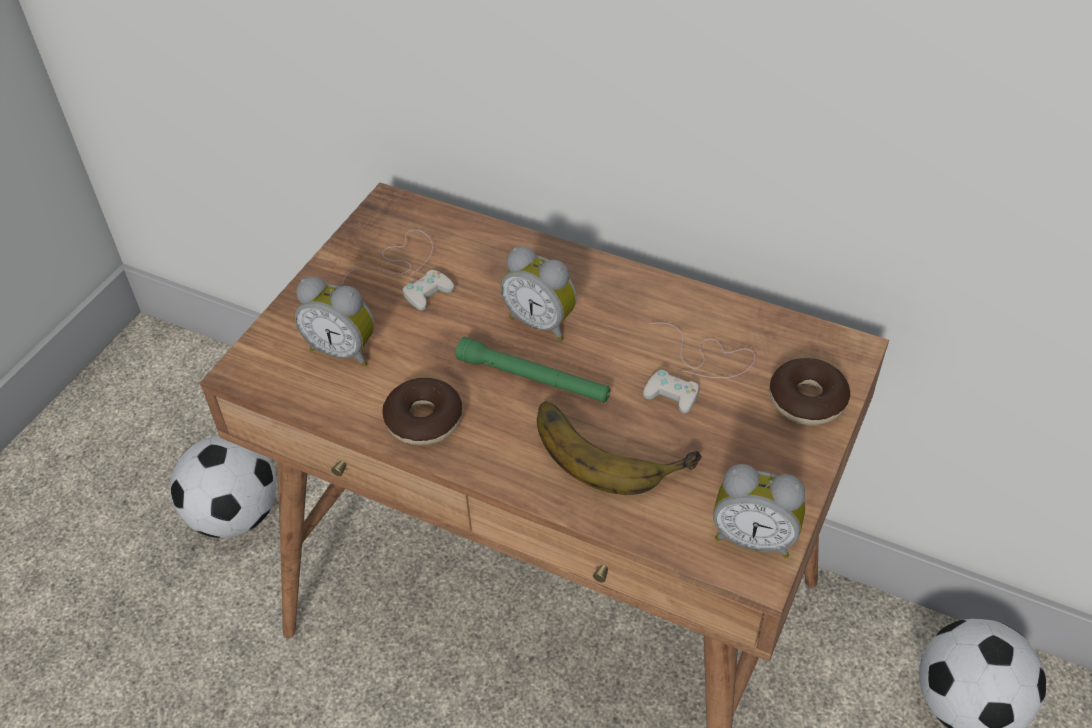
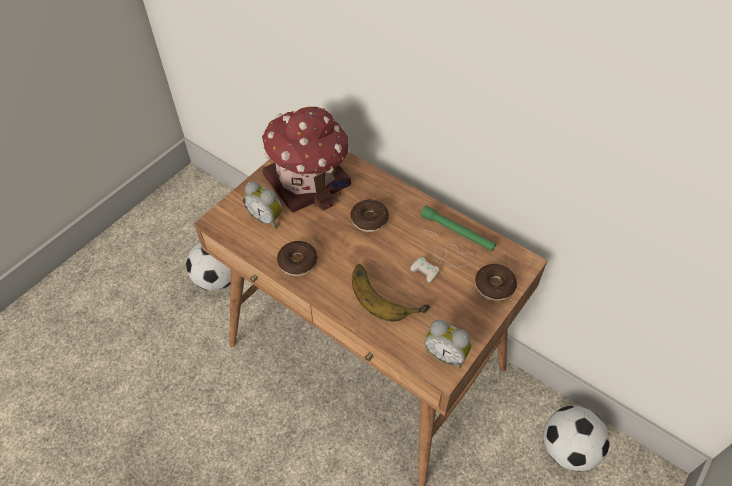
camera: 10 degrees right, 5 degrees up
(409, 271) = (309, 180): white game controller -> toy house
(533, 379) = (357, 250): green flashlight -> green flashlight (457, 232)
(542, 322) = (369, 220): alarm clock -> donut

